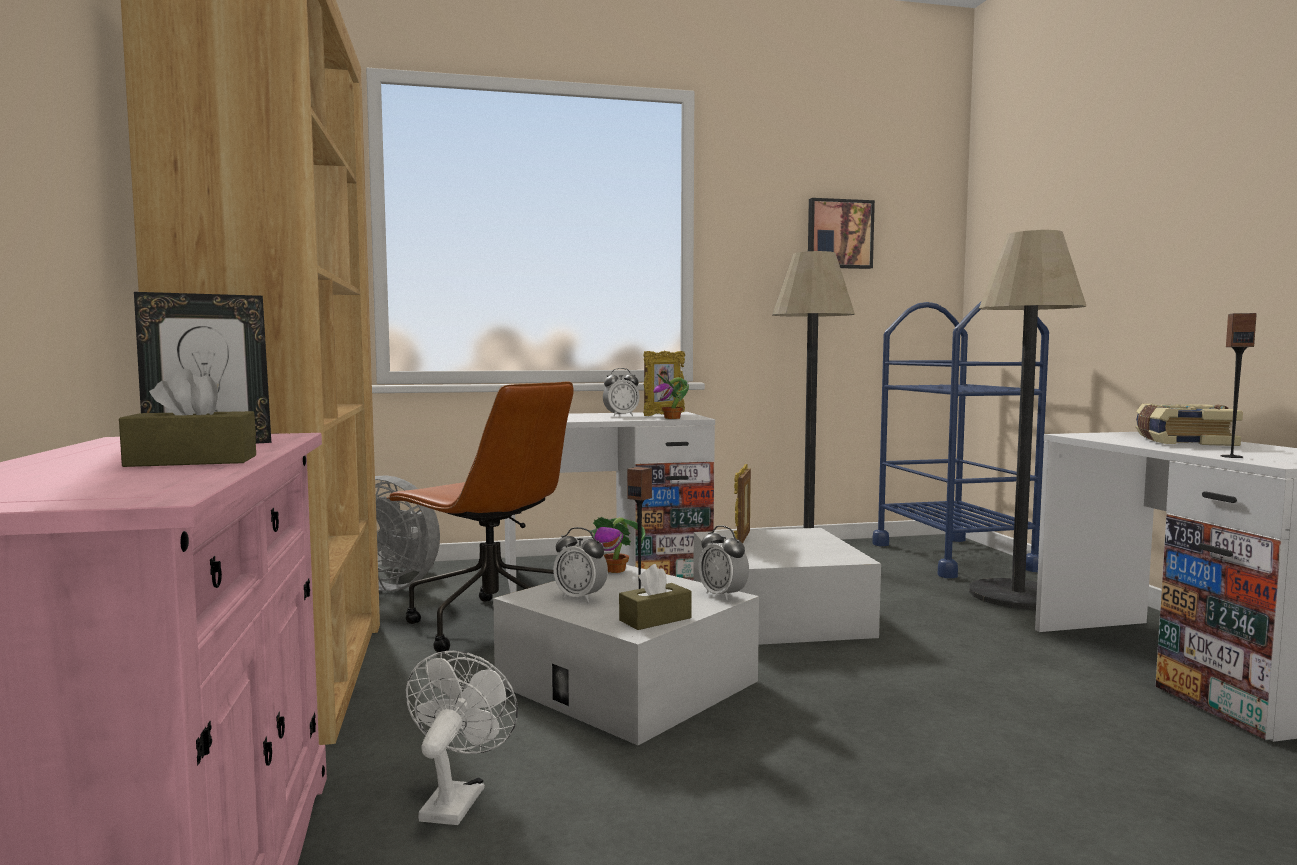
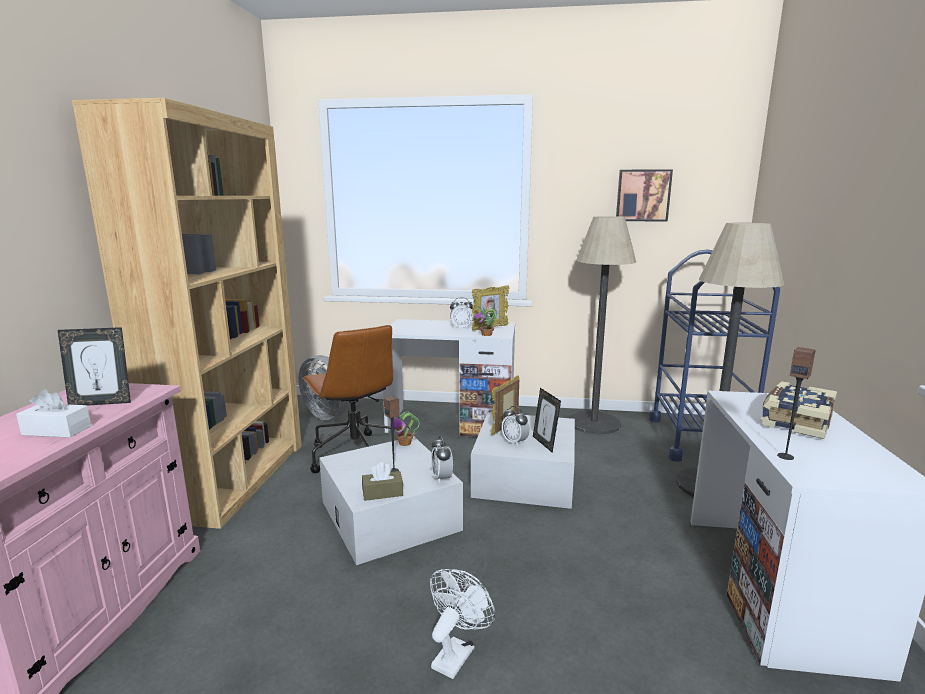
camera: 20 degrees right, 10 degrees up
(192, 461) = (57, 430): brown tissue box -> white tissue box
(456, 799) = (243, 580): white fan -> white fan (456, 653)
(580, 598) = (362, 465): alarm clock -> alarm clock (515, 442)
(817, 551) = (545, 443): none -> picture frame

